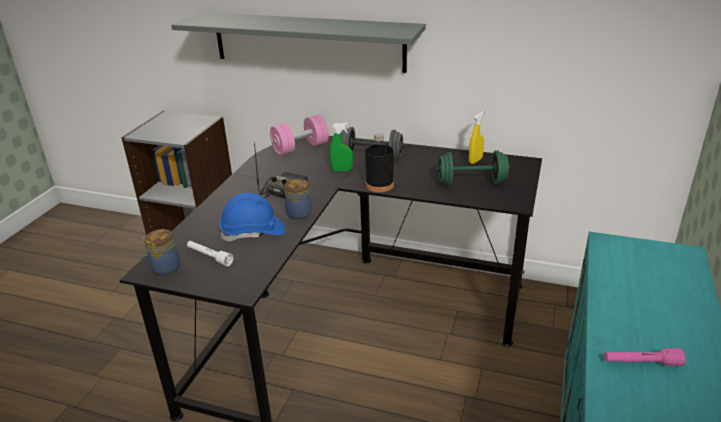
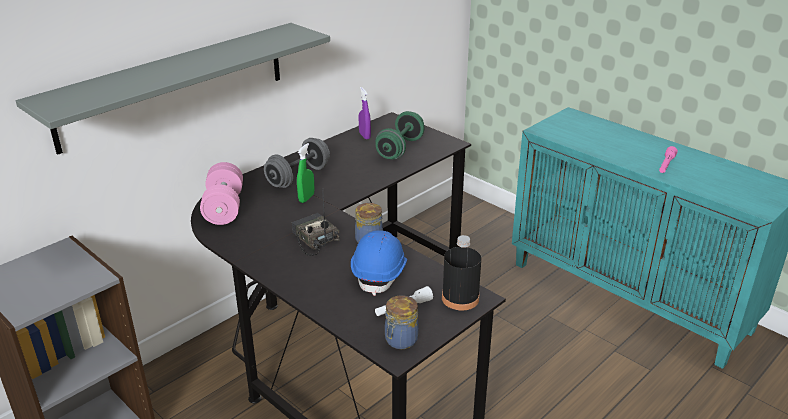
camera: 65 degrees left, 0 degrees up
(379, 185) = (358, 188): black bottle -> black bottle (460, 298)
(475, 160) = (364, 136): yellow spray bottle -> purple spray bottle

